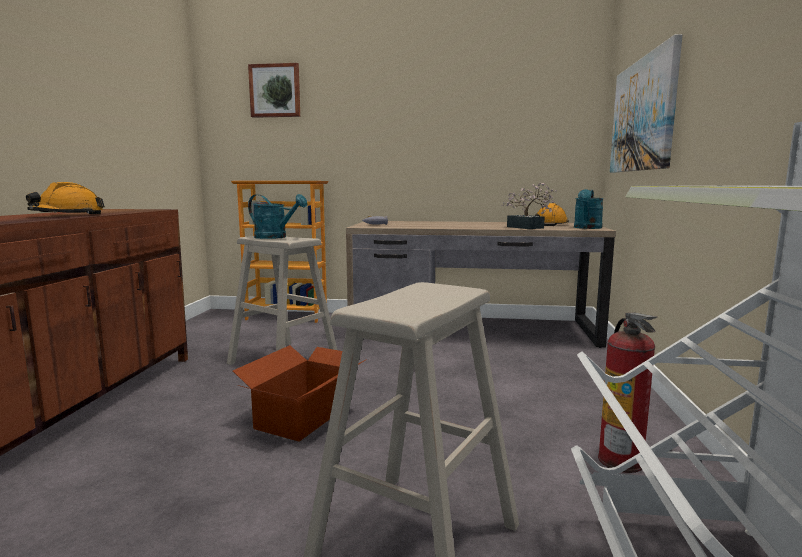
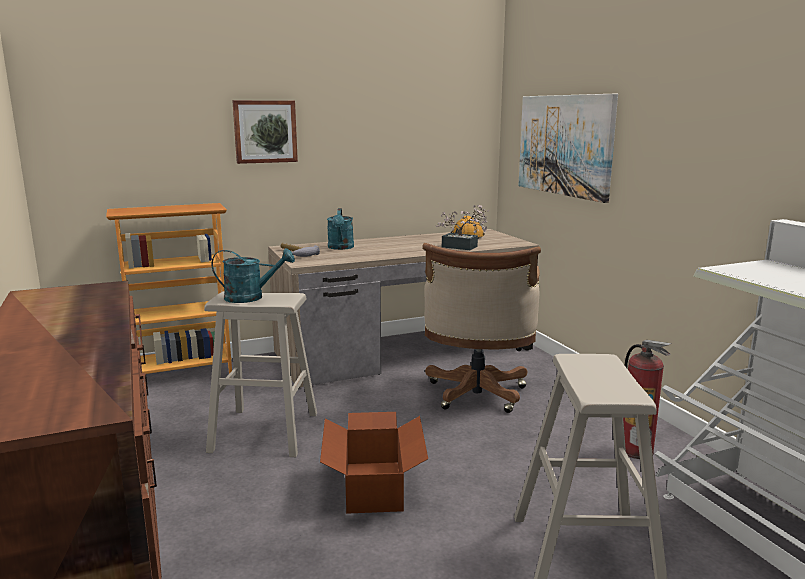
camera: 30 degrees left, 5 degrees up
(68, 215) = (83, 326): orange hard hat -> none
(275, 91) = (139, 90): picture -> picture (265, 131)
(496, 372) = (477, 395): none -> office chair
(587, 228) = (510, 242): turquoise watering can -> turquoise watering can (341, 248)

